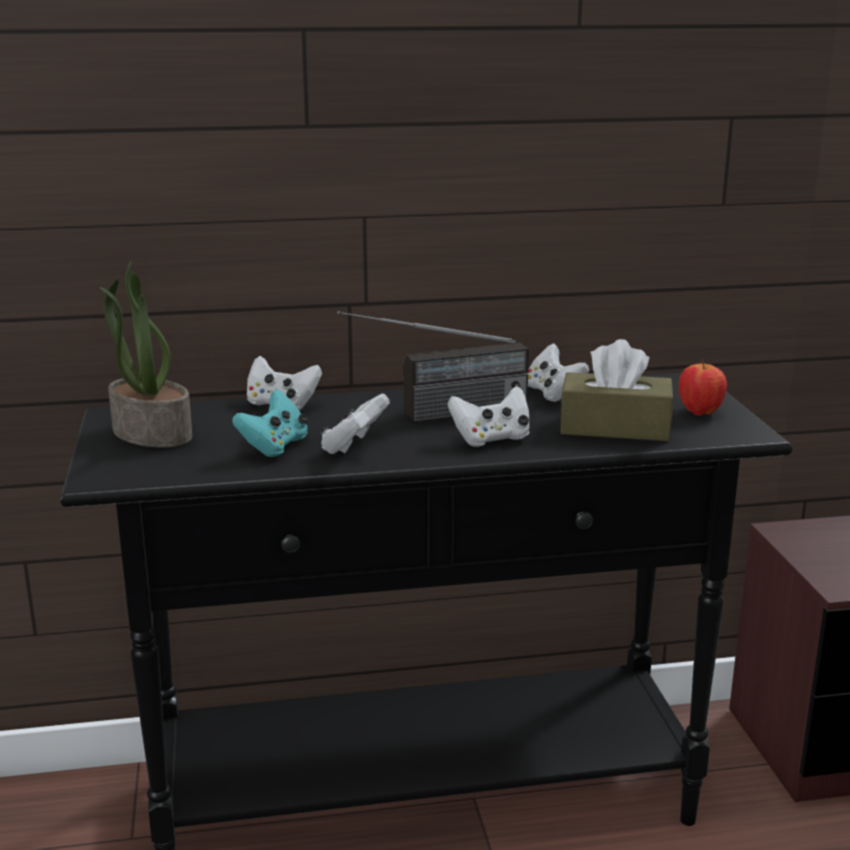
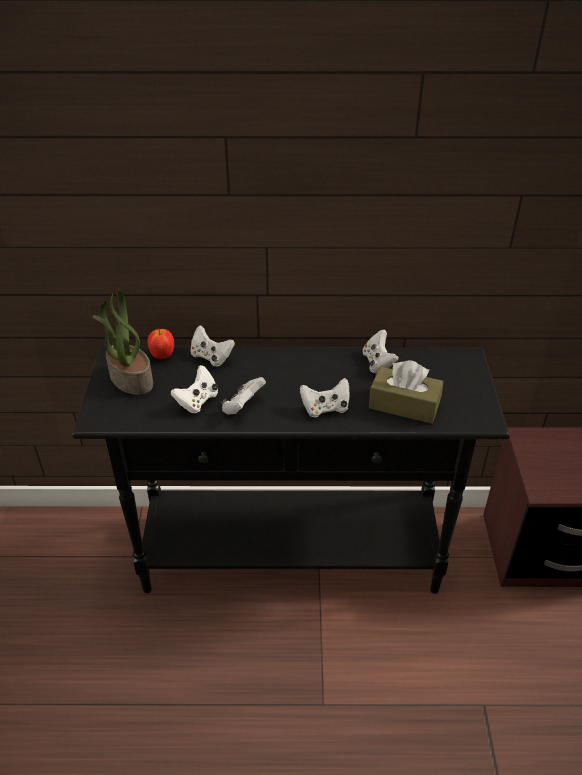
camera: 10 degrees right, 20 degrees up
(274, 446) = (197, 401): turquoise game controller -> white game controller
(435, 415) = (299, 378): radio -> none
(700, 412) = (463, 394): apple -> apple (162, 356)

